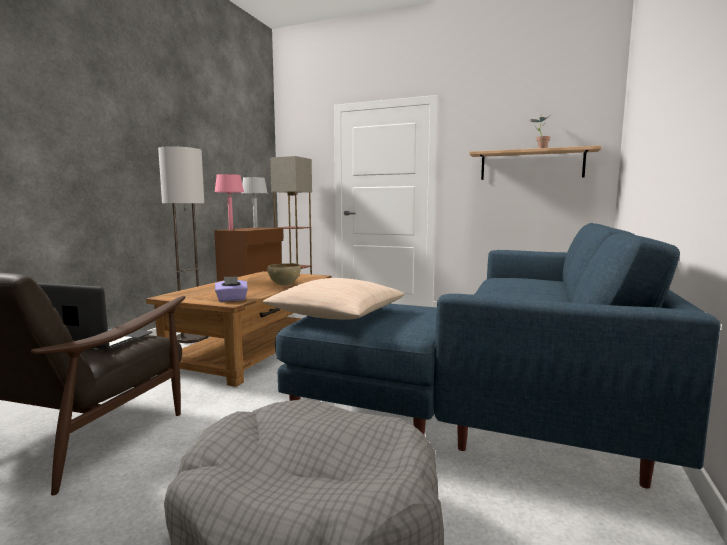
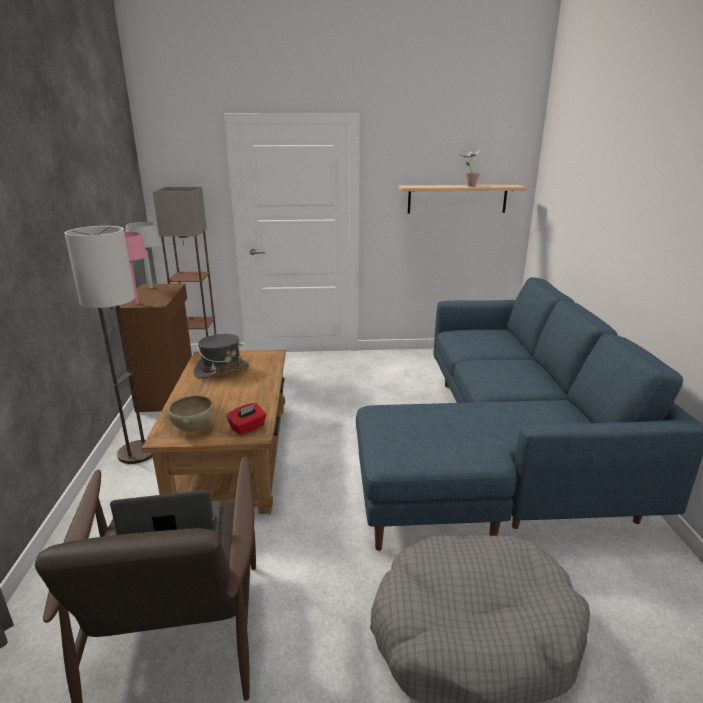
camera: 25 degrees left, 15 degrees up
(232, 299) = (248, 428): purple tissue box -> red tissue box
(266, 278) = (222, 370): none -> grey hat
(284, 285) = (263, 382): brown bowl -> brown bowl (194, 428)
(337, 315) = (403, 442): beige pillow -> none

